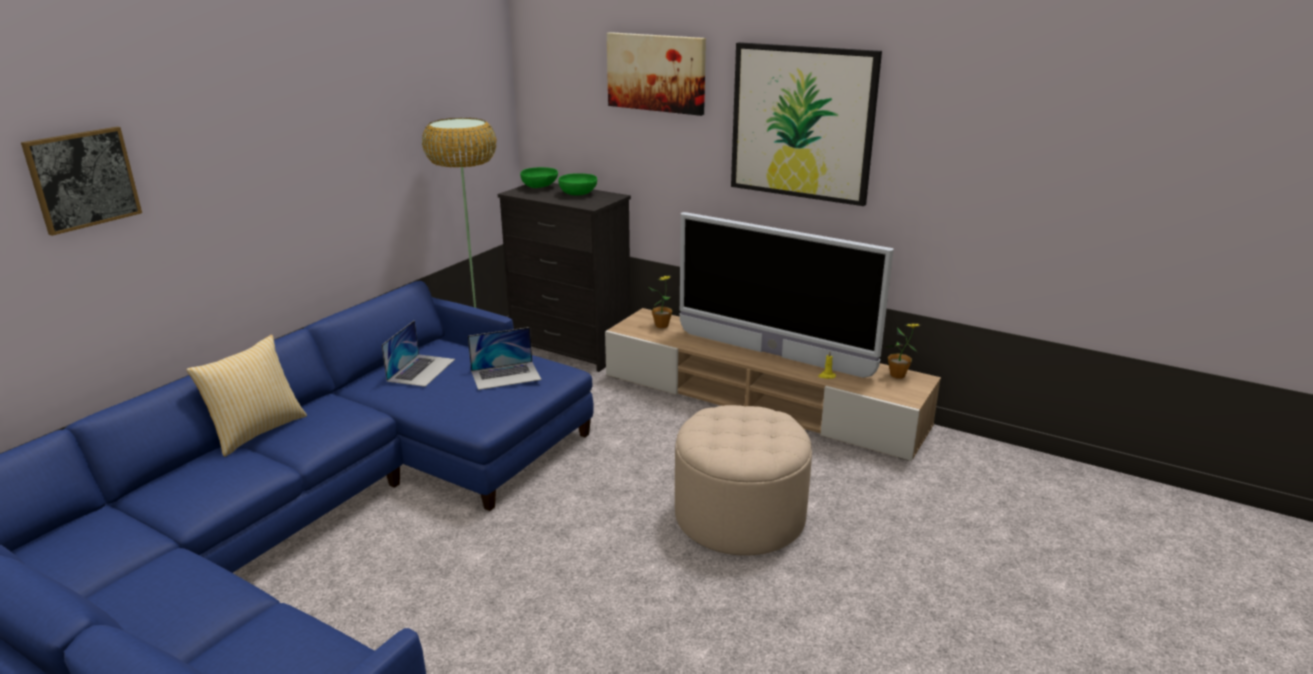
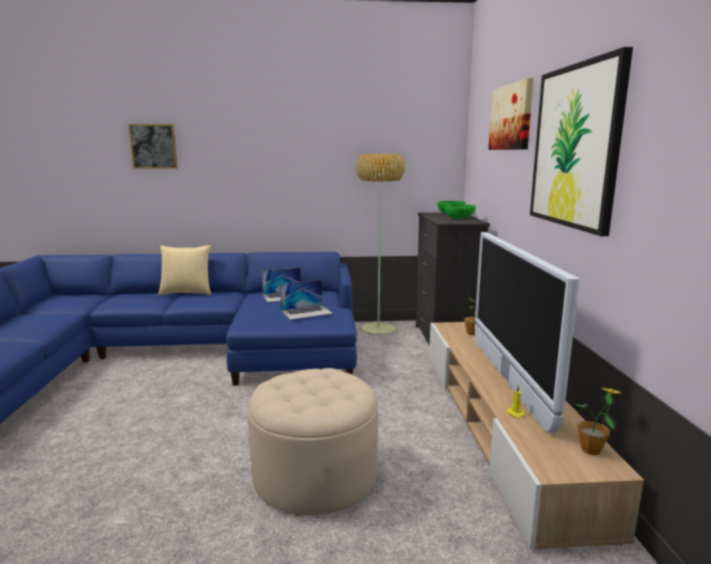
camera: 55 degrees right, 10 degrees down
(506, 375) = (307, 312): laptop -> laptop turned 60 degrees counterclockwise

